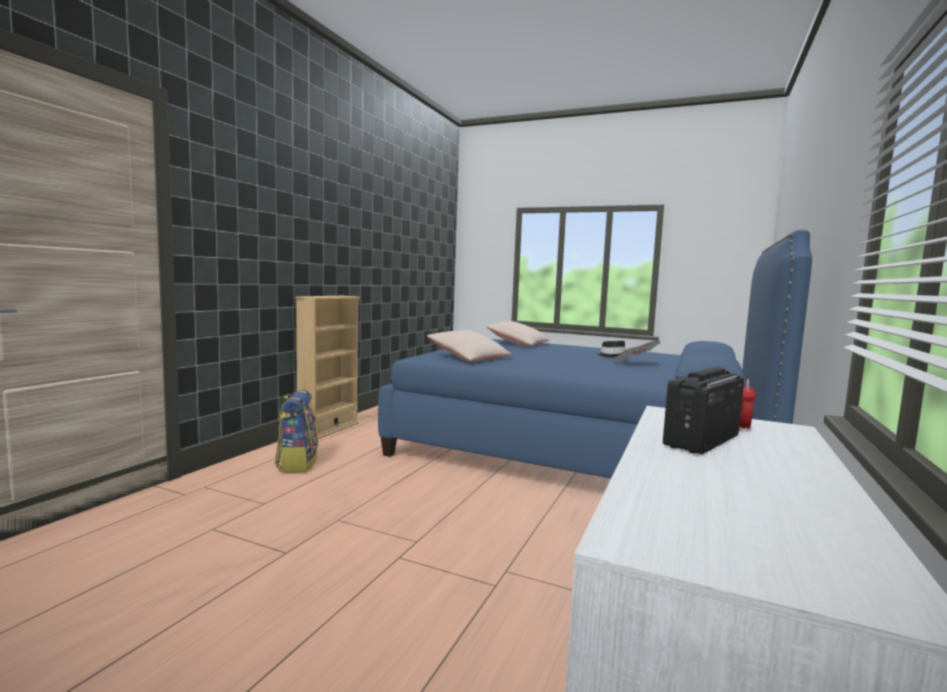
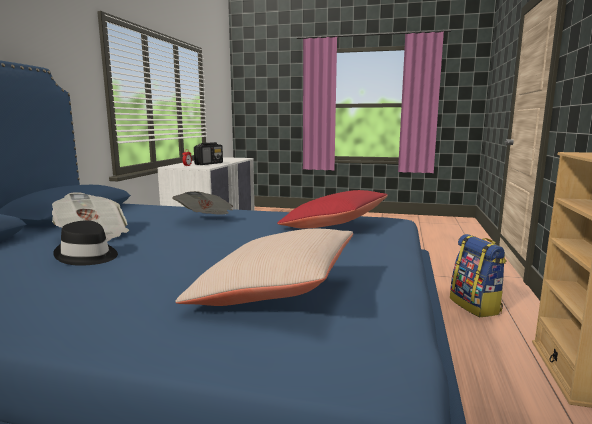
camera: 170 degrees right, 5 degrees up
(468, 358) = (333, 226): beige pillow -> red pillow
(567, 367) = (206, 220): none -> newspaper

